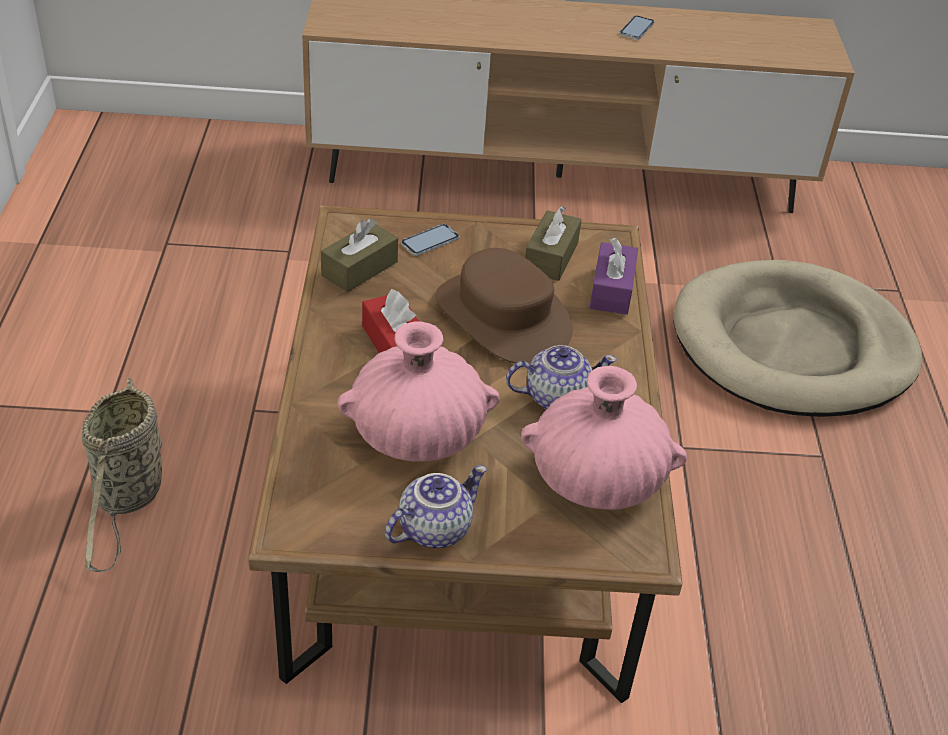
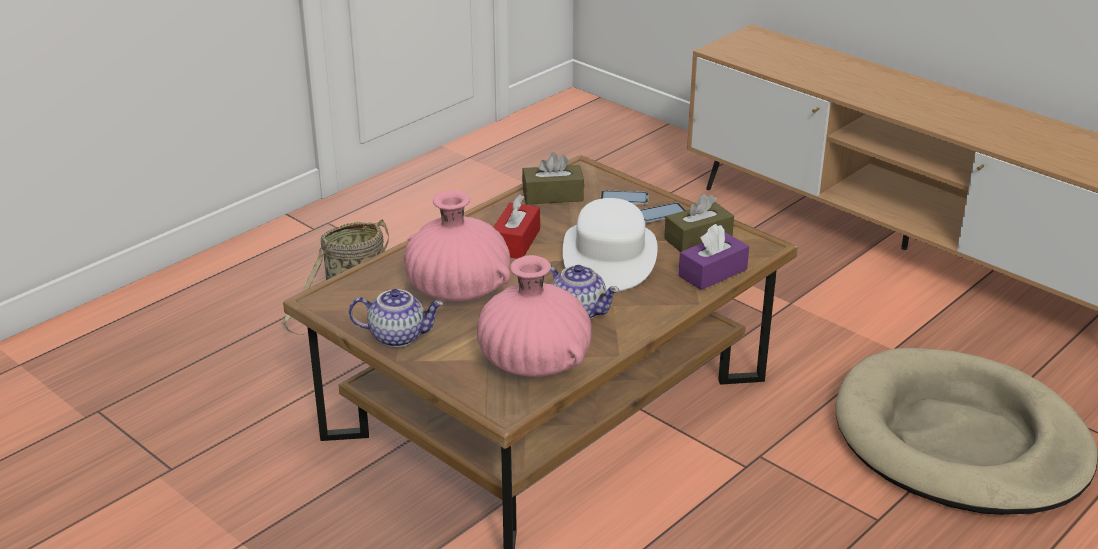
camera: 45 degrees right, 10 degrees down
(503, 317) = (609, 257): brown hat -> white hat
(636, 29) = (981, 119): phone -> phone (661, 214)

